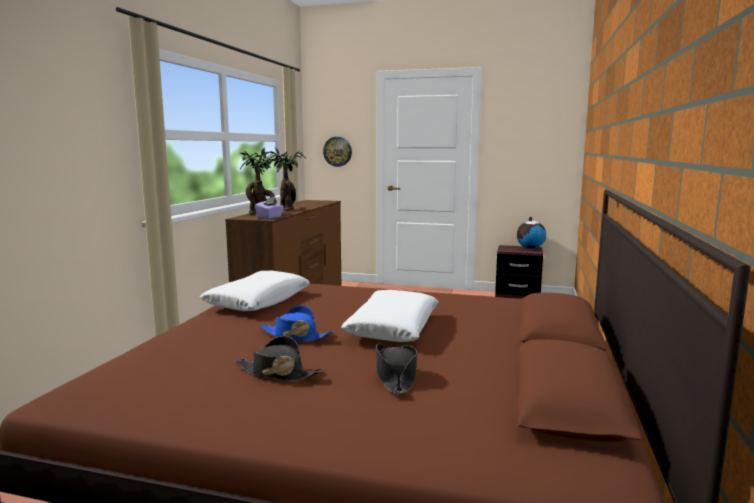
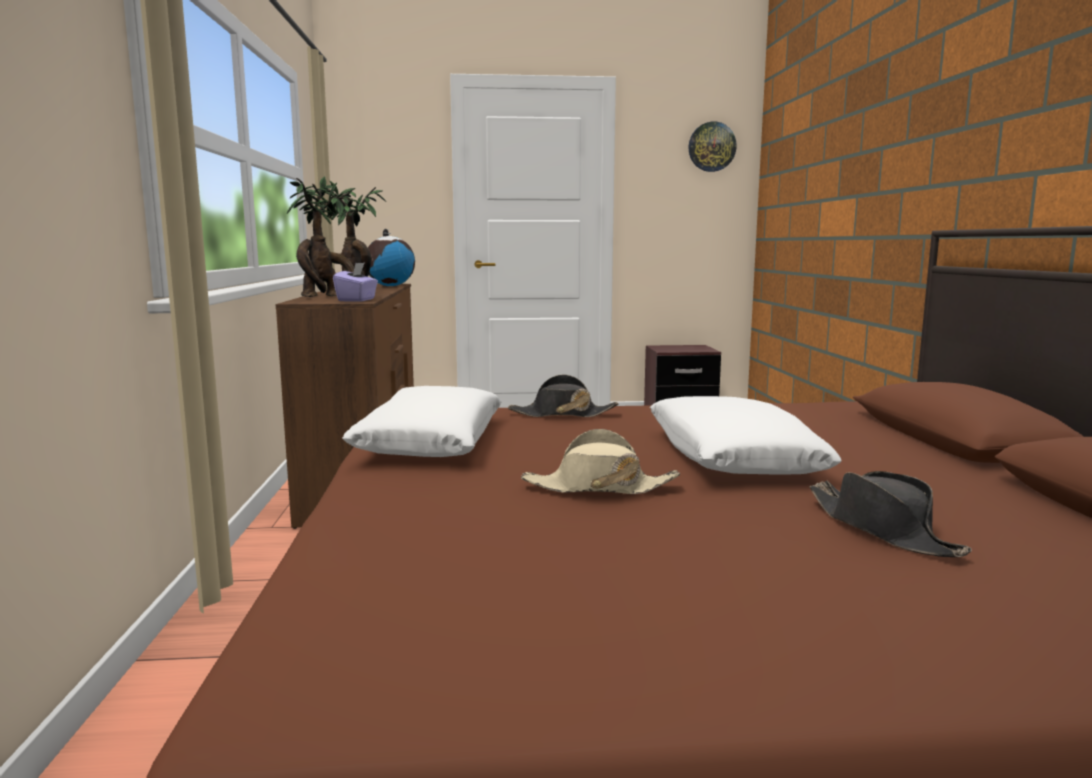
camera: 20 degrees left, 0 degrees up
(277, 373) = (681, 554): black hat -> black hat (562, 414)
(295, 336) = (598, 487): blue hat -> beige hat
(337, 151) = (386, 205): wall clock -> wall clock (711, 147)
(530, 248) = (693, 347): globe -> globe (390, 286)

